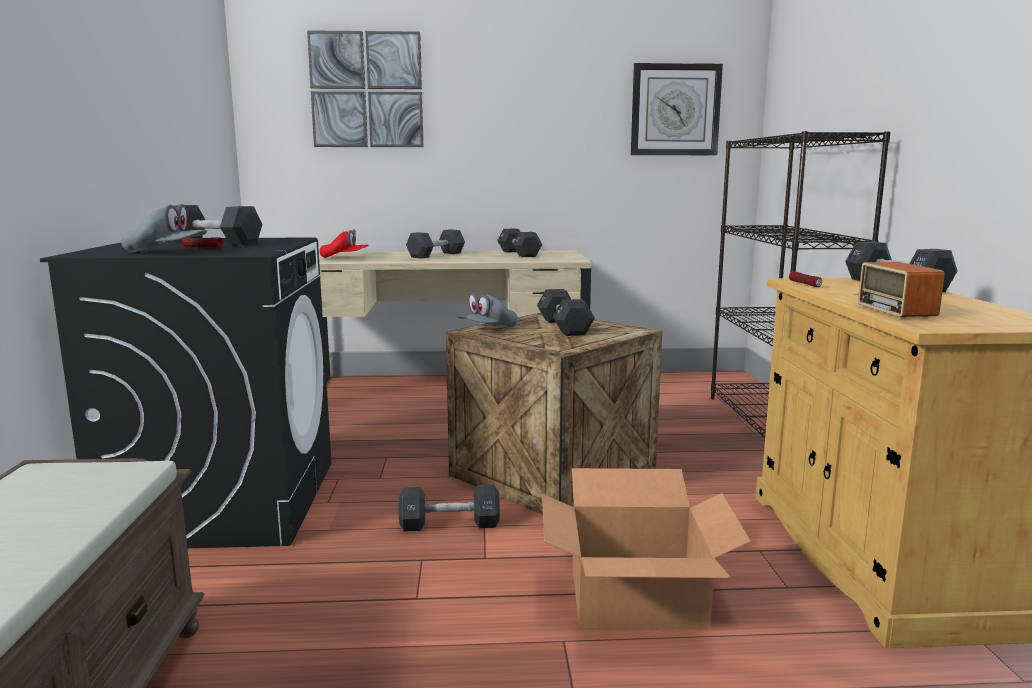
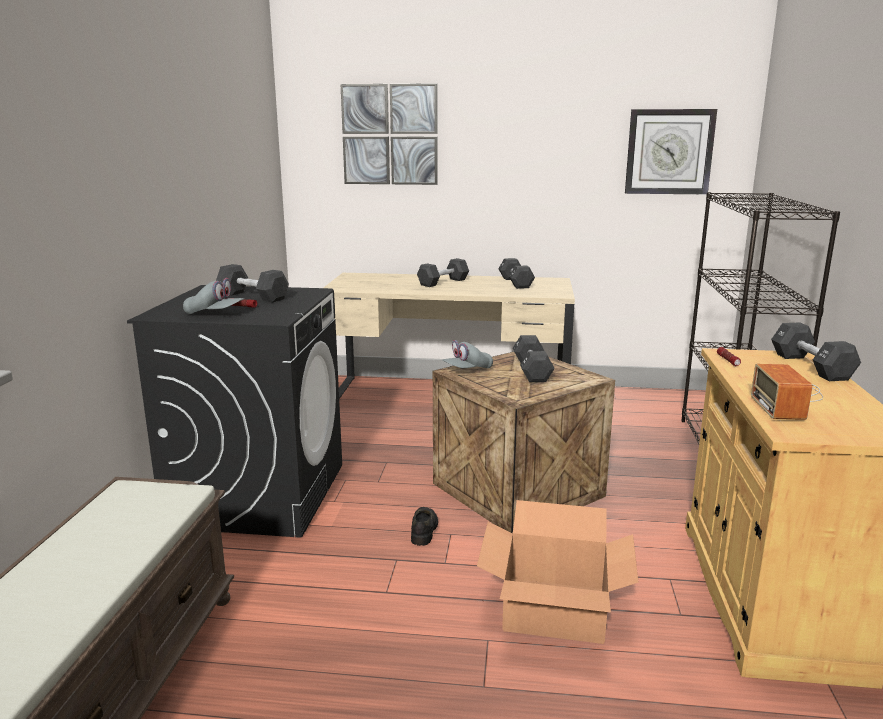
camera: 10 degrees right, 5 degrees up
(344, 258) = (365, 284): red cap -> none
(449, 524) = (424, 530): black dumbbell -> black shoe

